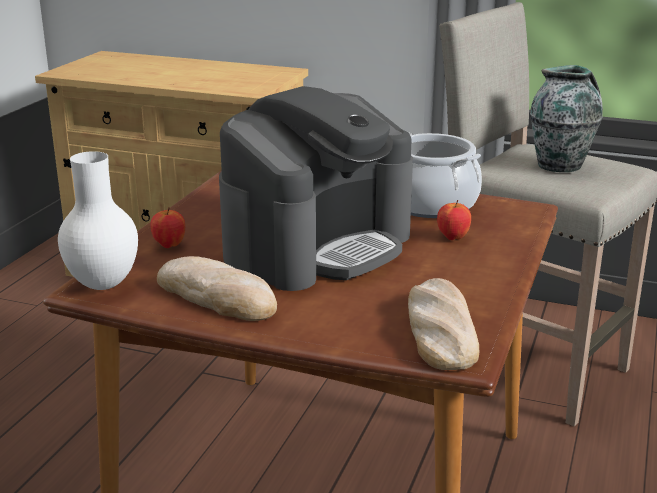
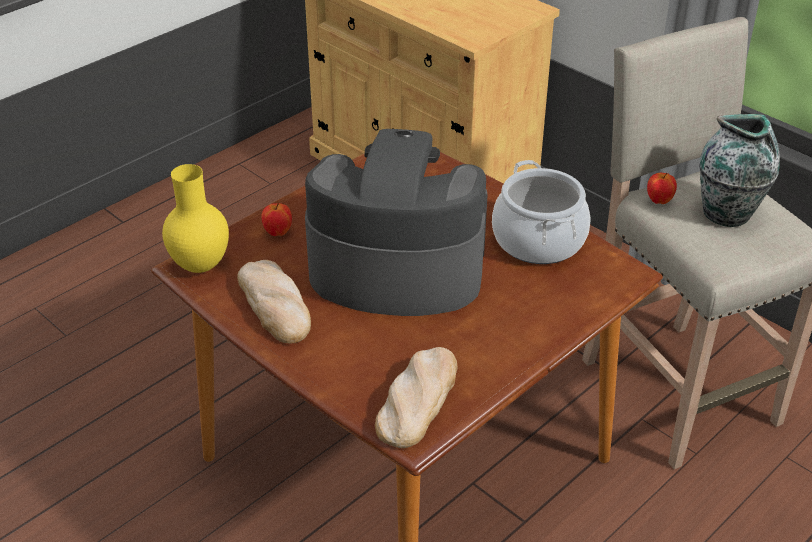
camera: 25 degrees right, 15 degrees up
(103, 284) = (201, 265): white vase -> yellow vase
(318, 246) = (396, 268): coffee machine -> coffee machine turned 150 degrees counterclockwise
(452, 237) = (521, 292): apple -> apple (659, 201)

